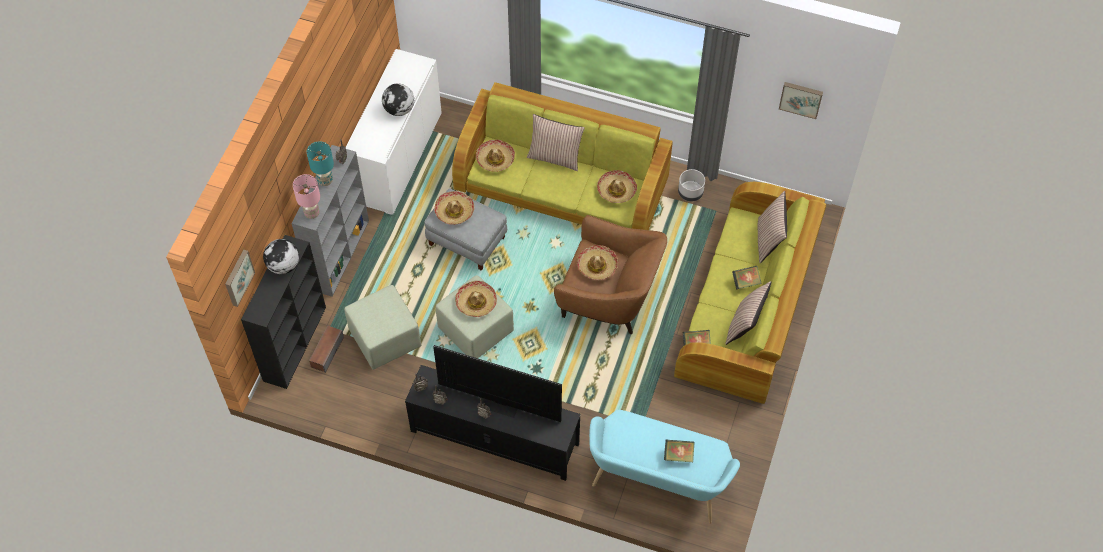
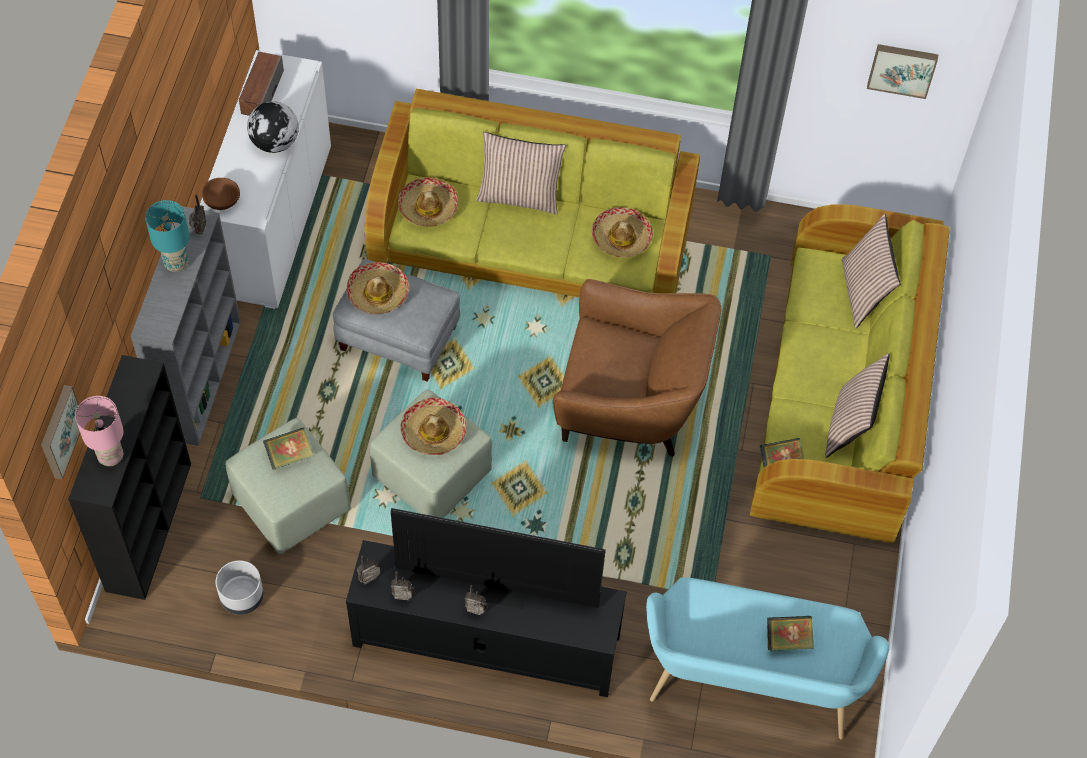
camera: 10 degrees left, 0 degrees up
(283, 266) = (126, 405): globe -> none
(311, 213) = (161, 317): pink table lamp -> pink table lamp (110, 457)
(327, 352) = (202, 534): speaker -> speaker (262, 92)
(361, 144) = (222, 202): none -> brown bowl
(597, 266) = (612, 356): hat -> none
(690, 193) = (728, 232): grey planter -> grey planter (242, 597)
(745, 282) = (839, 359): book -> book (290, 455)

